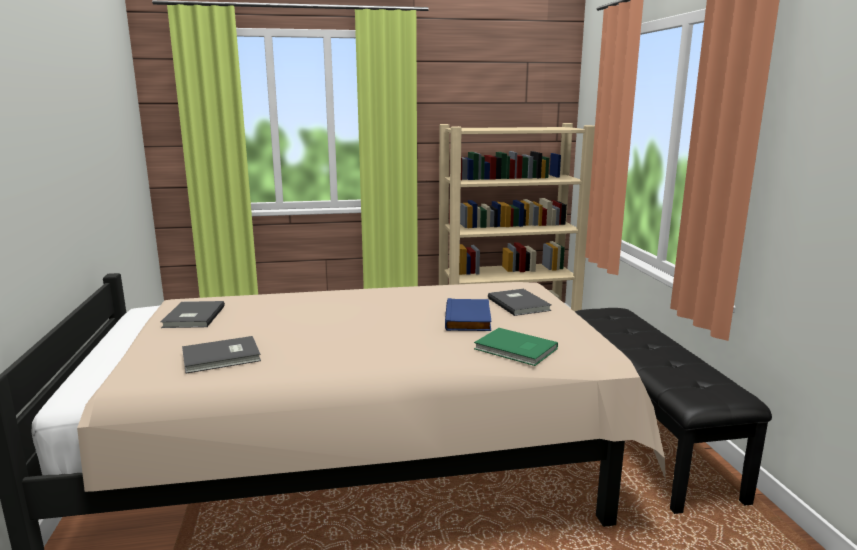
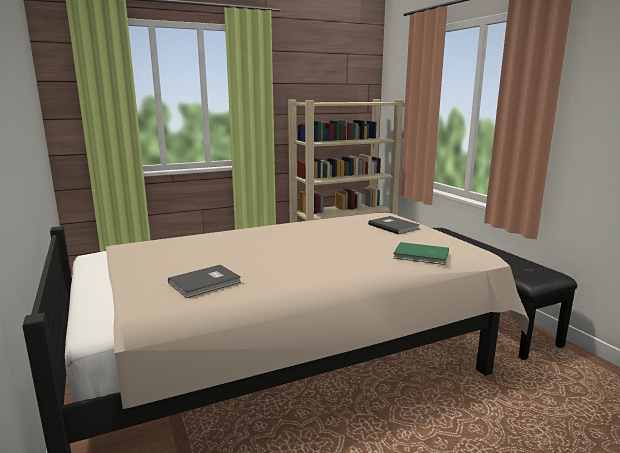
camera: 15 degrees left, 0 degrees up
(192, 317) = (148, 256): grey book -> none
(469, 319) = (370, 239): blue book -> none

